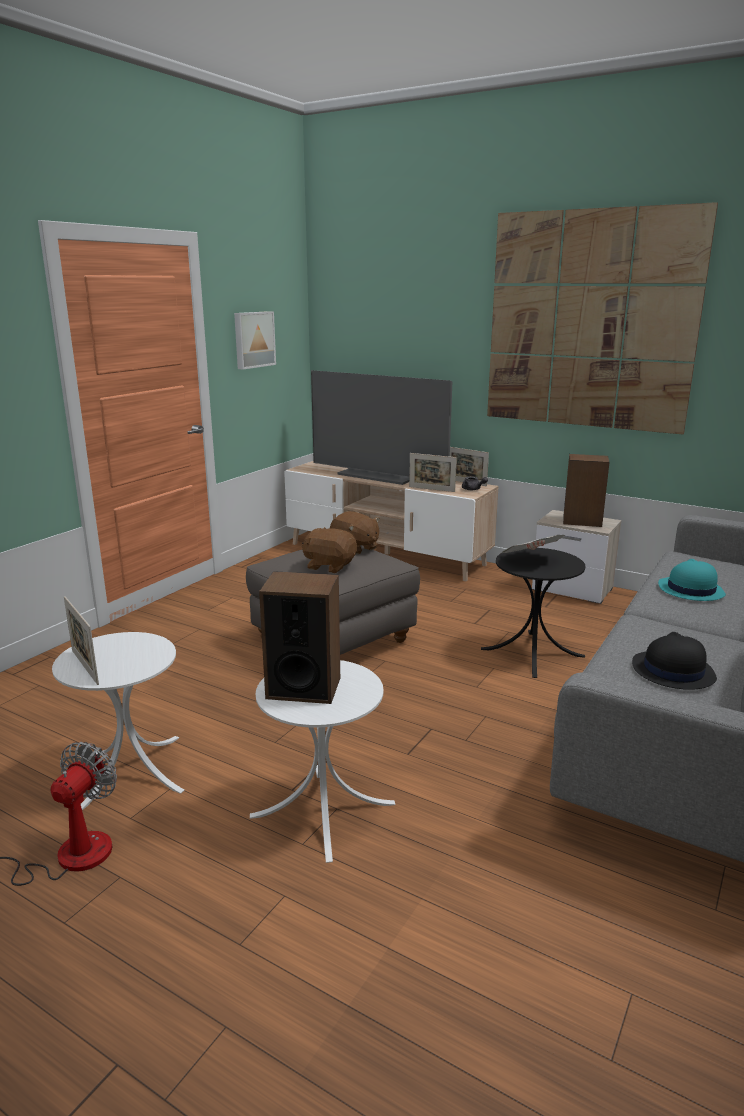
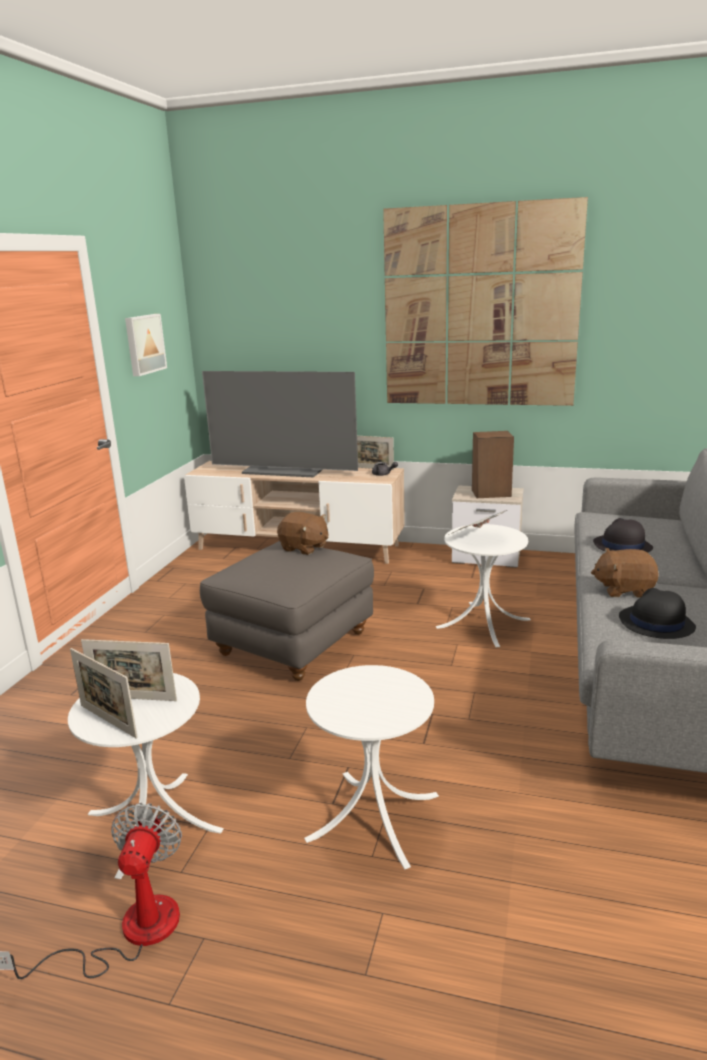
camera: 15 degrees left, 0 degrees up
(303, 688) = (353, 700): speaker -> none
(329, 566) = (291, 569): brown plush toy -> brown plush toy (624, 590)
(431, 489) = (344, 478): picture frame -> picture frame (134, 698)
(532, 652) = (483, 623): black side table -> white side table
(690, 590) = (622, 546): turquoise hat -> black hat

